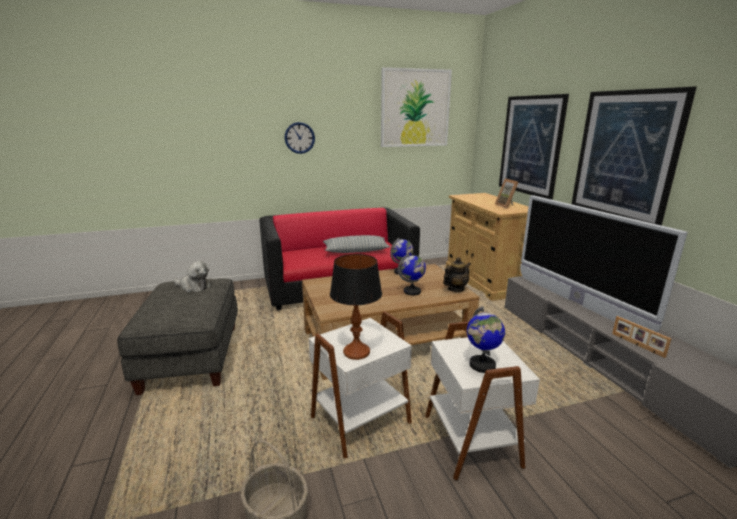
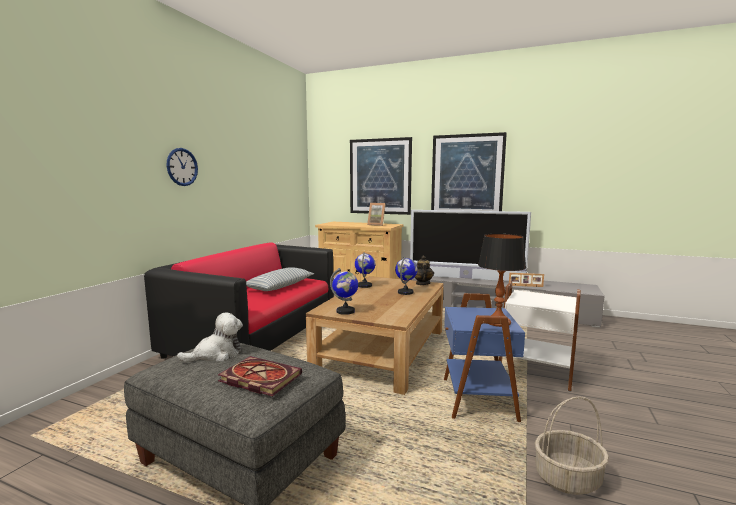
camera: 50 degrees left, 10 degrees down
(169, 309) = (258, 378): none -> book
(359, 419) = (476, 399): white side table -> blue side table
(415, 108) = (272, 145): picture -> none
(482, 365) = (550, 302): globe -> globe (345, 311)

